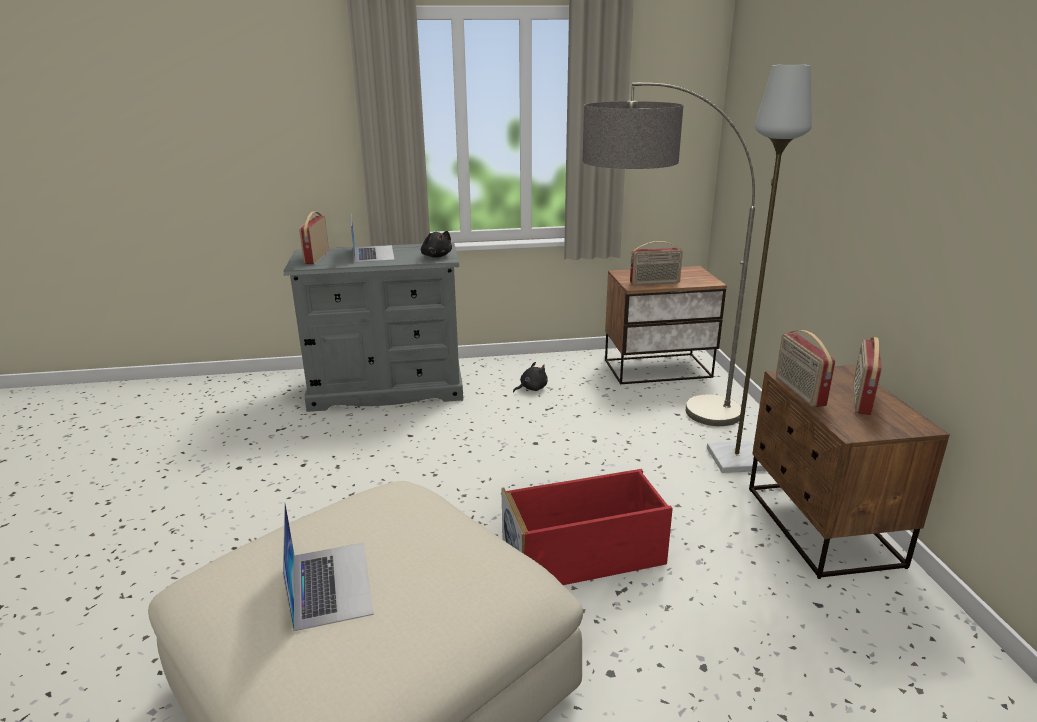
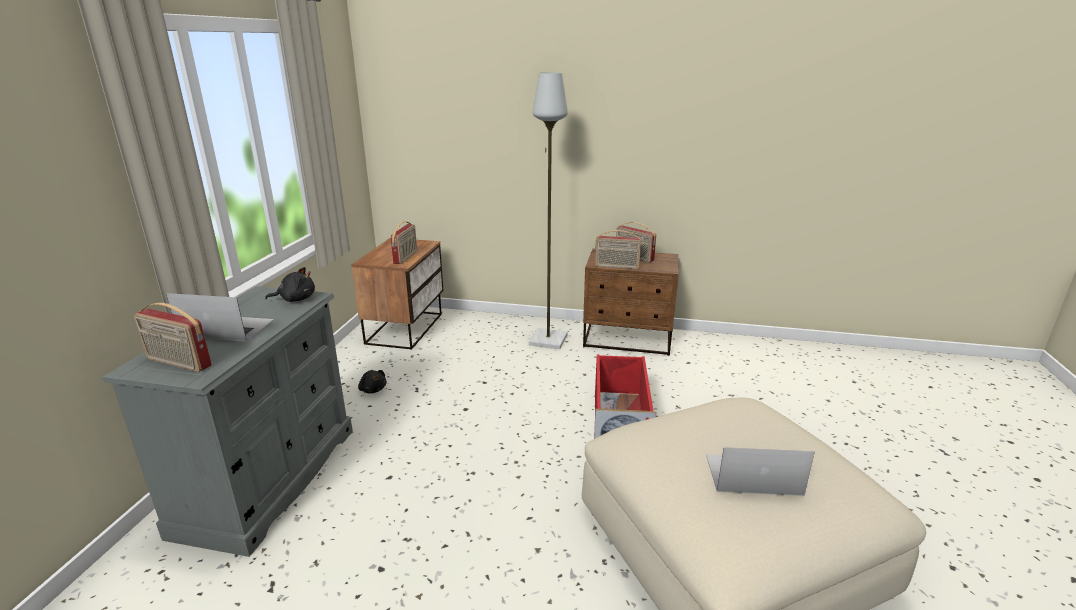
camera: 70 degrees left, 0 degrees up
(531, 388) = (373, 389): black plush toy -> black plush toy turned 150 degrees clockwise
(648, 415) = (469, 352): floor lamp -> none

